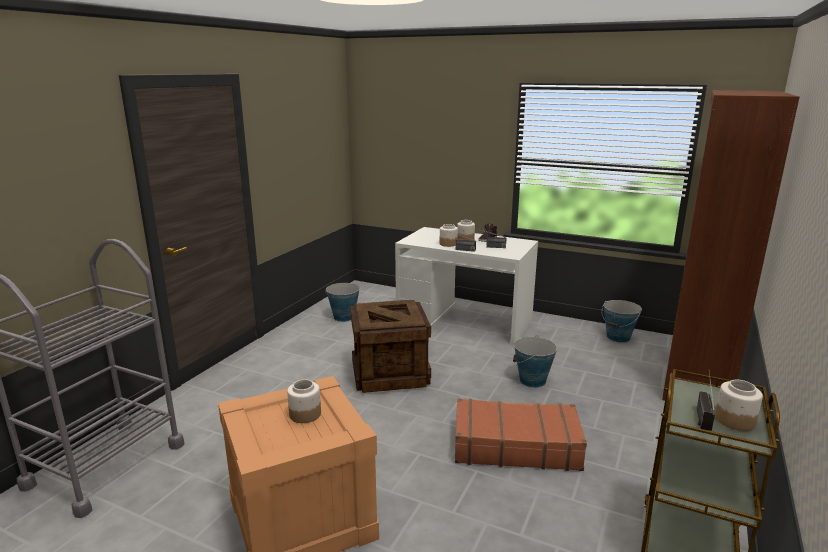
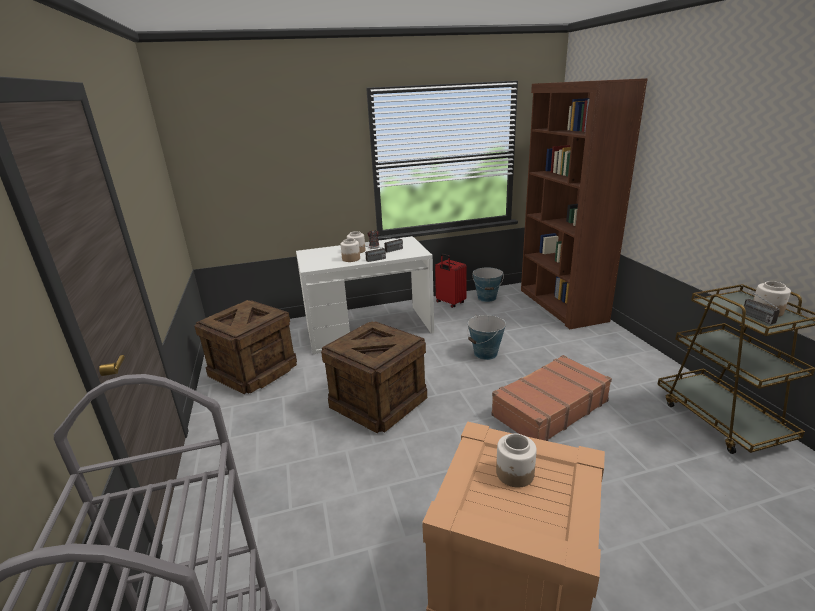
camera: 40 degrees left, 5 degrees up
(343, 317) = (254, 371): bucket -> crate
(571, 328) = (450, 303): none -> red suitcase

